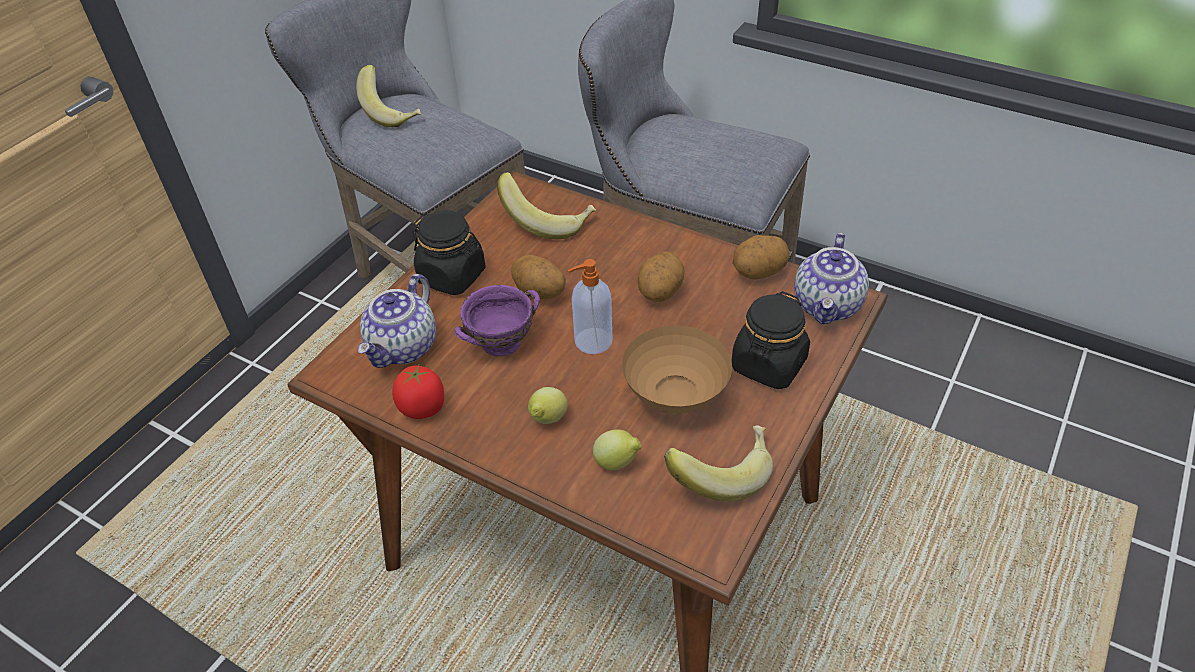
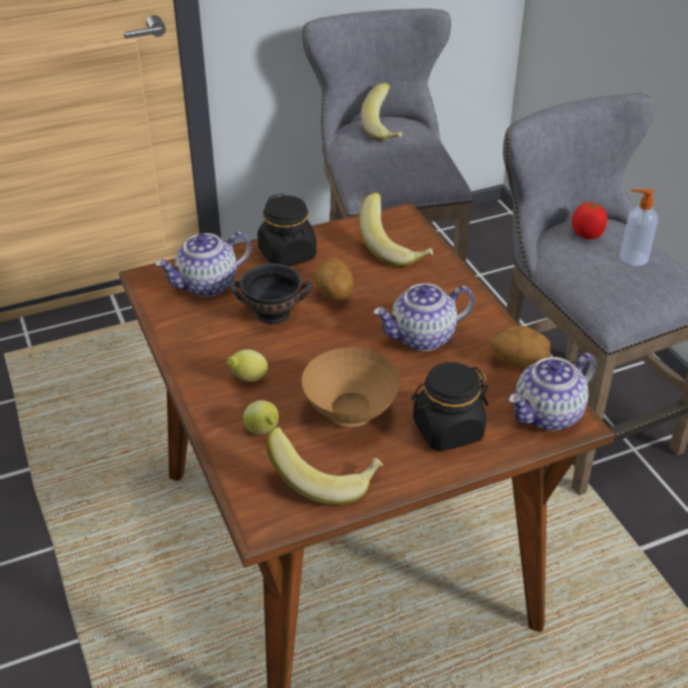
camera: 35 degrees right, 5 degrees down
(423, 408) = (179, 328): tomato -> tomato (587, 234)
(503, 342) = (274, 314): purple bowl -> black bowl
(592, 341) = (334, 345): soap dispenser -> soap dispenser (632, 258)
(659, 292) = (422, 337): potato -> teapot

